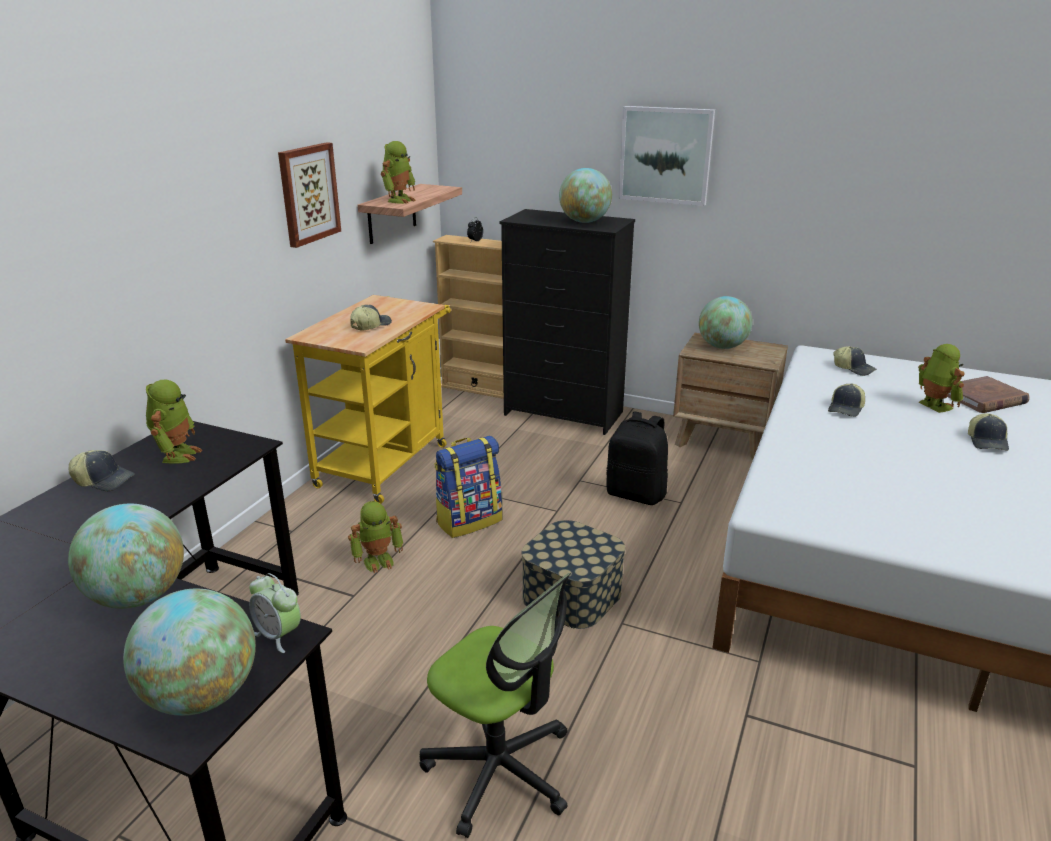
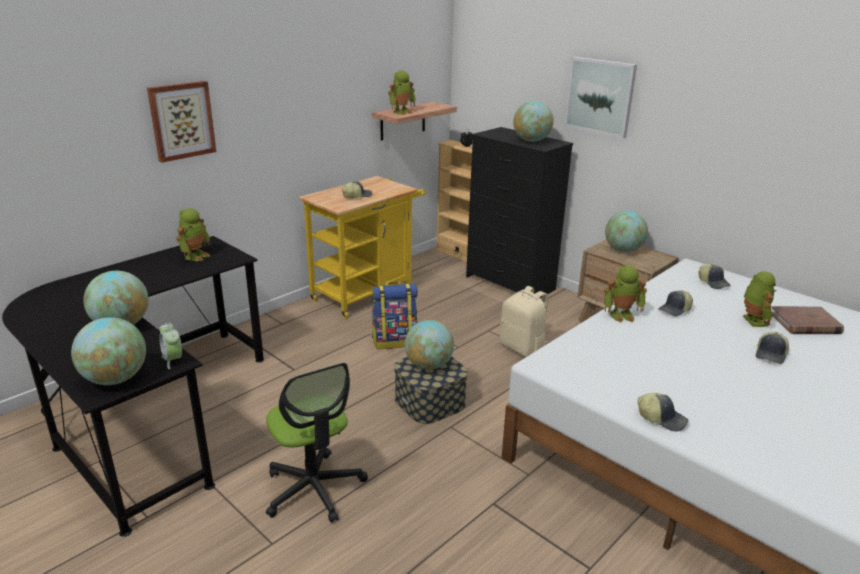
camera: 20 degrees right, 0 degrees up
(104, 480) = (149, 263): cap -> cap (661, 418)
(308, 194) = (330, 102): picture -> picture (181, 120)
(378, 560) = (322, 352): toy robot -> toy robot (621, 315)
(568, 545) = (428, 365): none -> globe
(636, 494) = (523, 348): black backpack -> beige backpack

